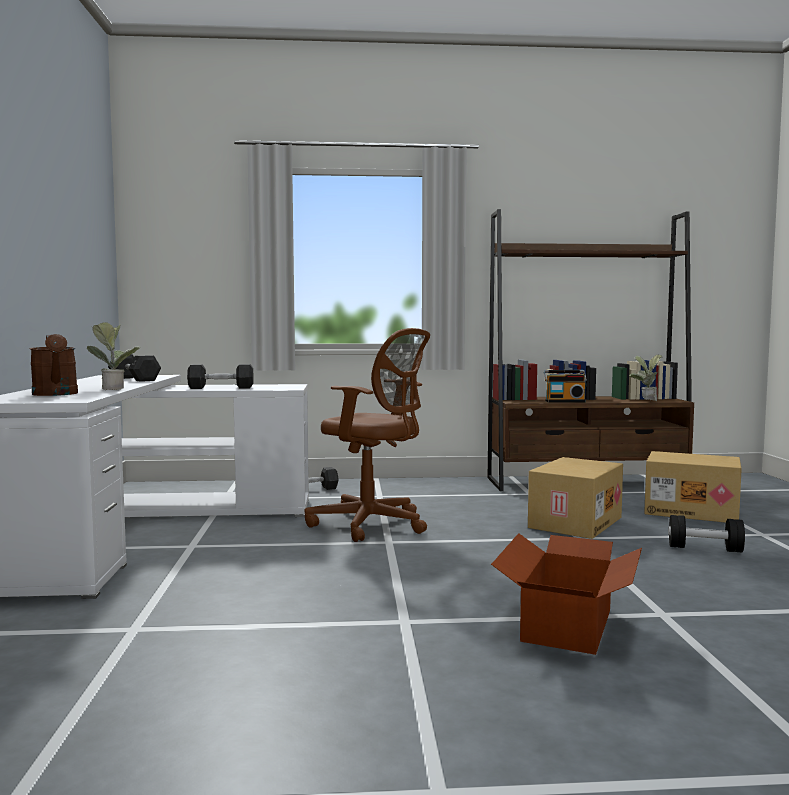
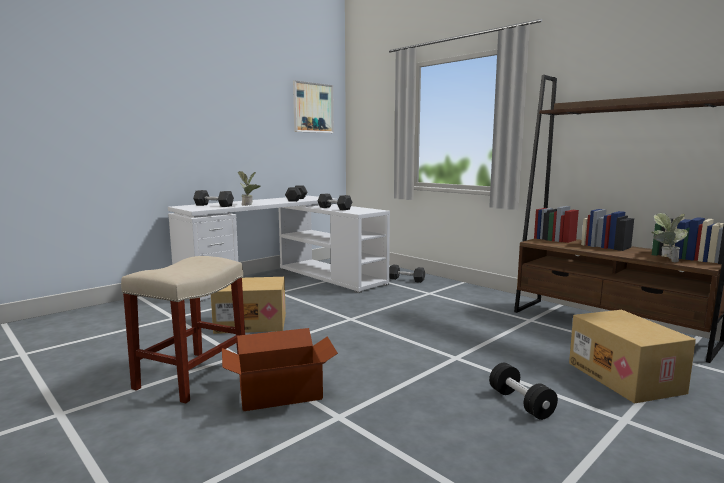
camera: 50 degrees right, 5 degrees up
(56, 394) = (214, 205): brown watering can -> grey dumbbell
(91, 215) = (313, 108): none -> picture
(372, 525) = (372, 308): brown office chair -> none
(430, 661) = (193, 375): none -> beige stool
(564, 401) = (578, 248): radio -> none
(574, 522) = (490, 348): cardboard box -> cardboard box (252, 323)

